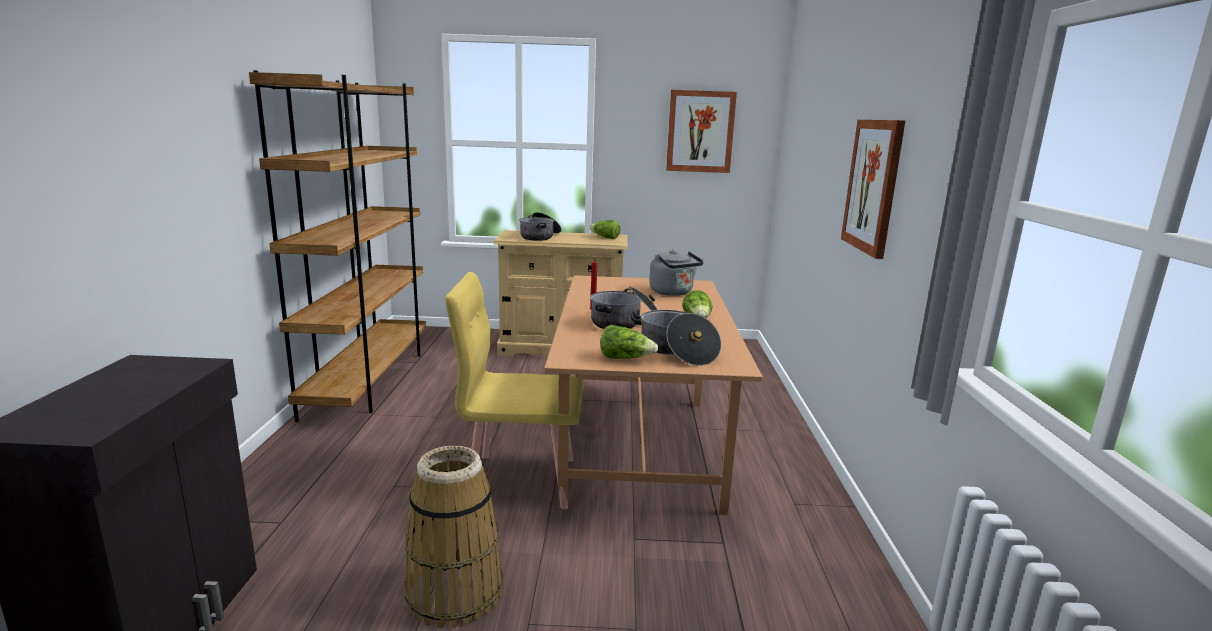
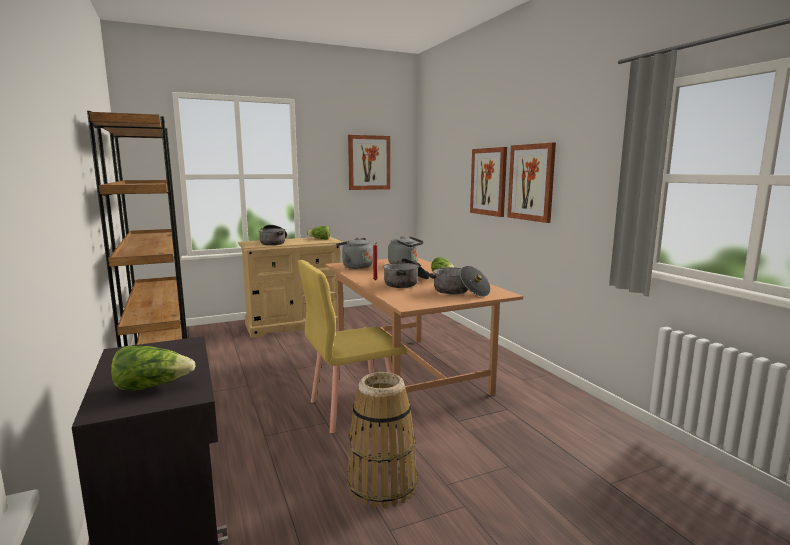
camera: 25 degrees left, 5 degrees down
(602, 286) = (355, 267): none -> grey kettle
(625, 358) = (439, 299): lettuce -> lettuce (153, 386)
(834, 176) = (489, 181): none -> picture

